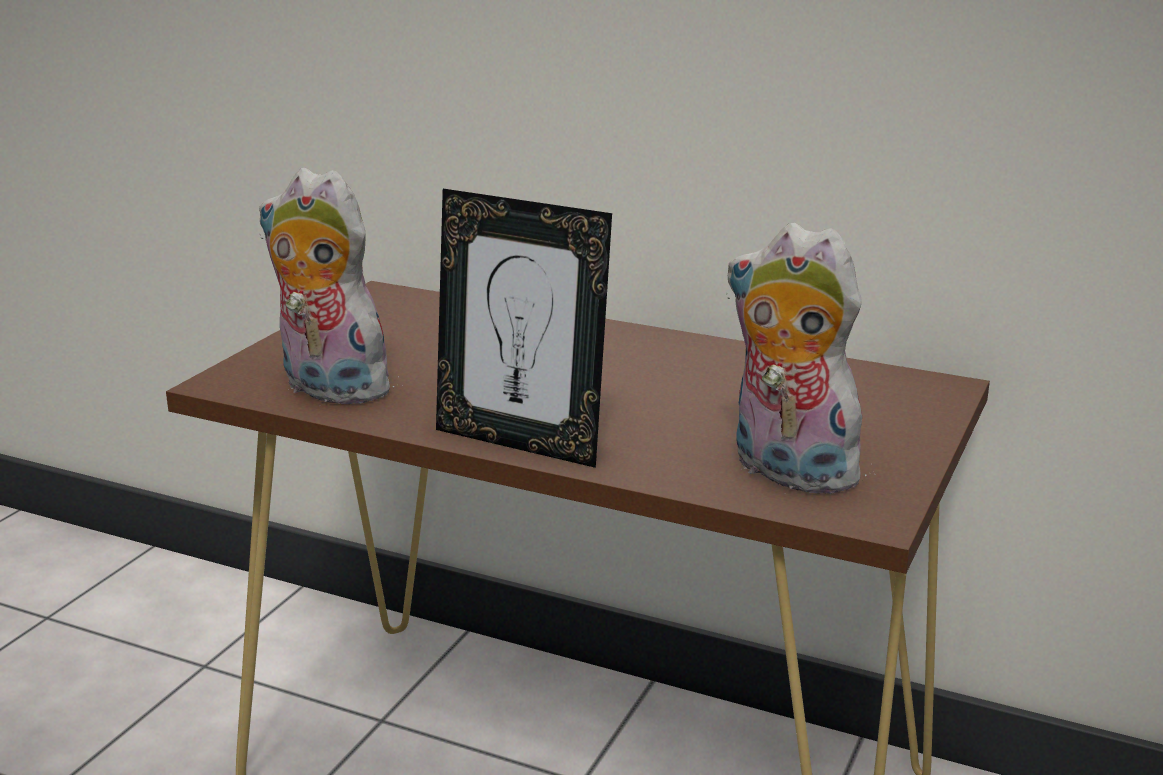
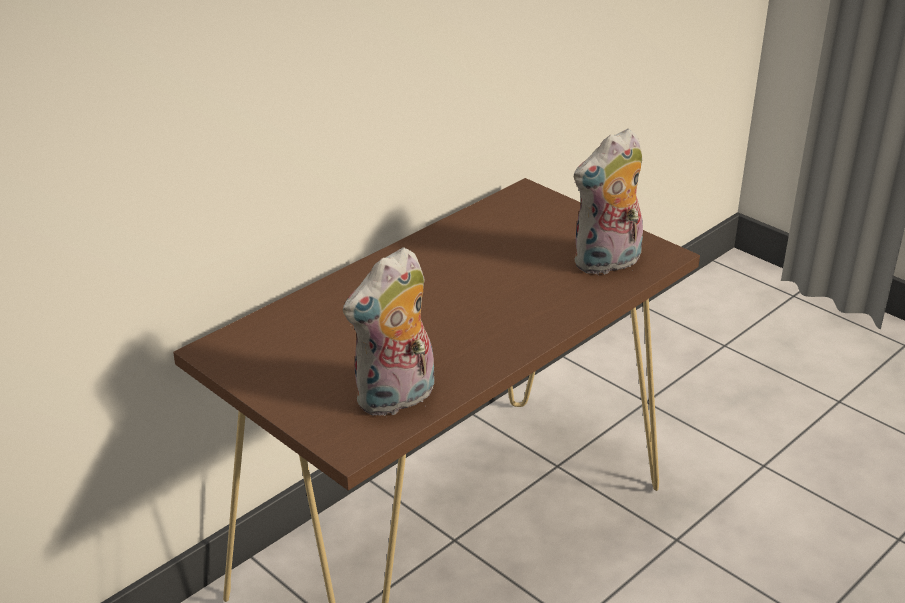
camera: 70 degrees left, 10 degrees up
(521, 442) = (526, 337): picture frame -> none

